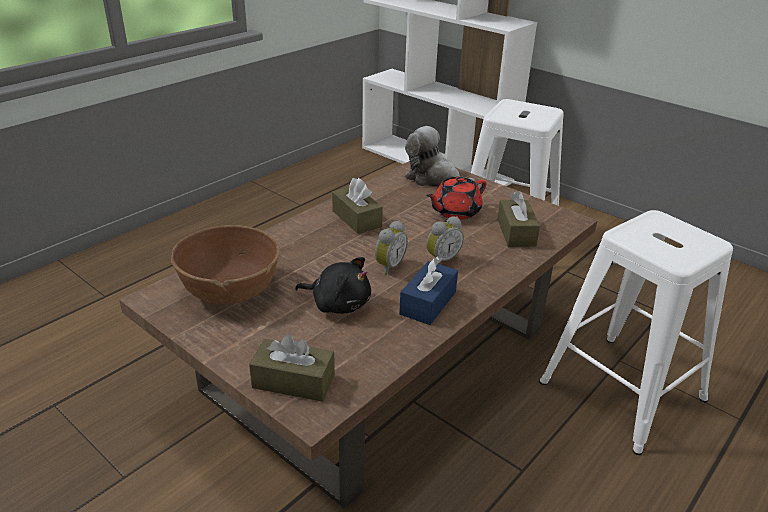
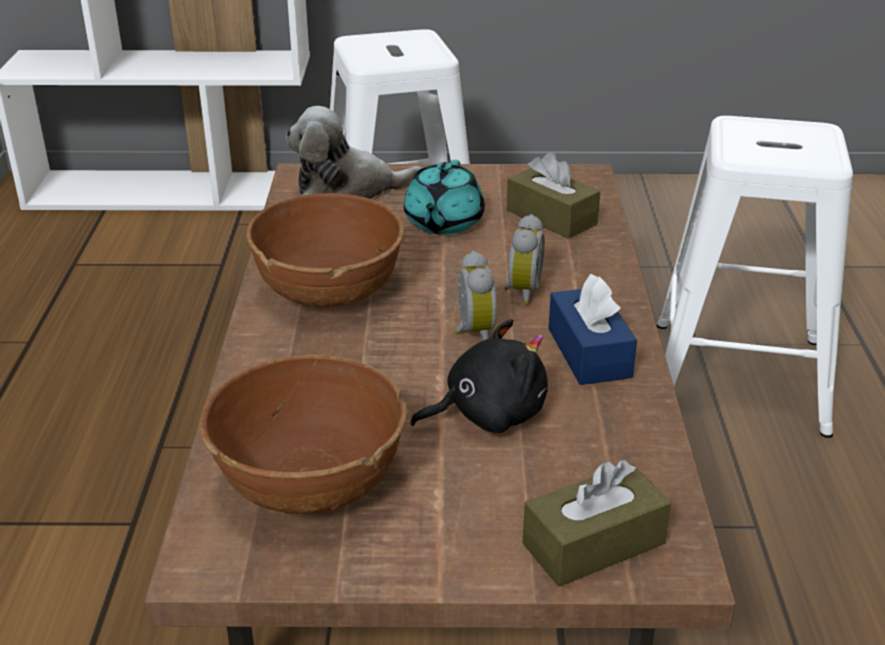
camera: 40 degrees left, 0 degrees up
(356, 219) = (329, 290): brown tissue box -> brown bowl
(455, 212) = (443, 223): red teapot -> turquoise teapot

